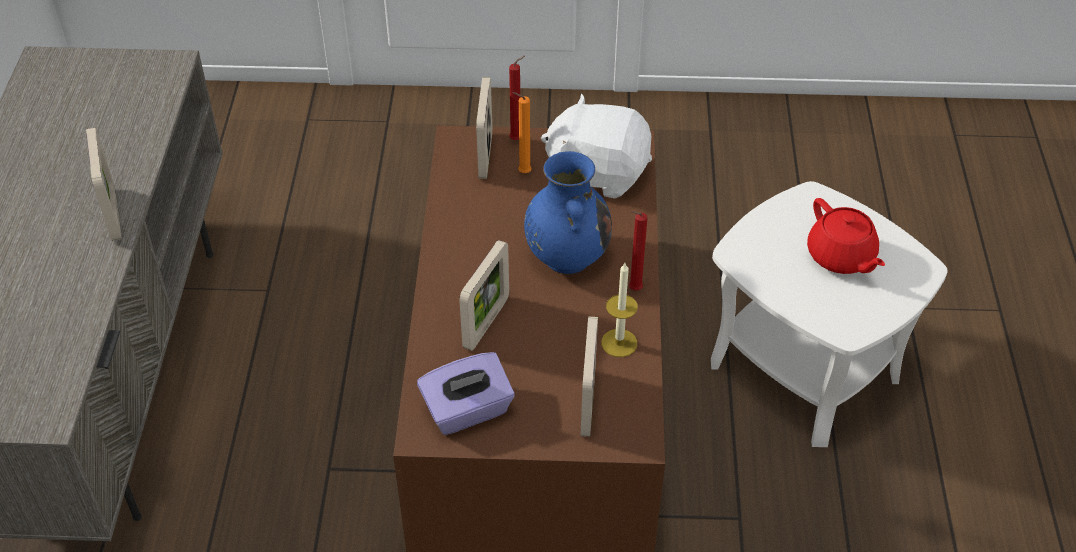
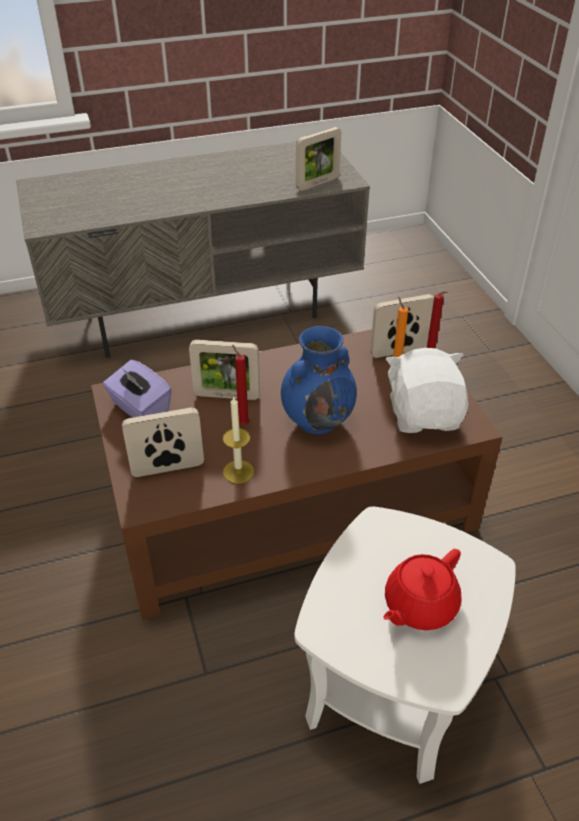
camera: 70 degrees right, 5 degrees down
(113, 214) = (205, 201): picture frame -> picture frame (317, 183)
(633, 290) = (301, 467): red candle -> red candle (242, 423)

